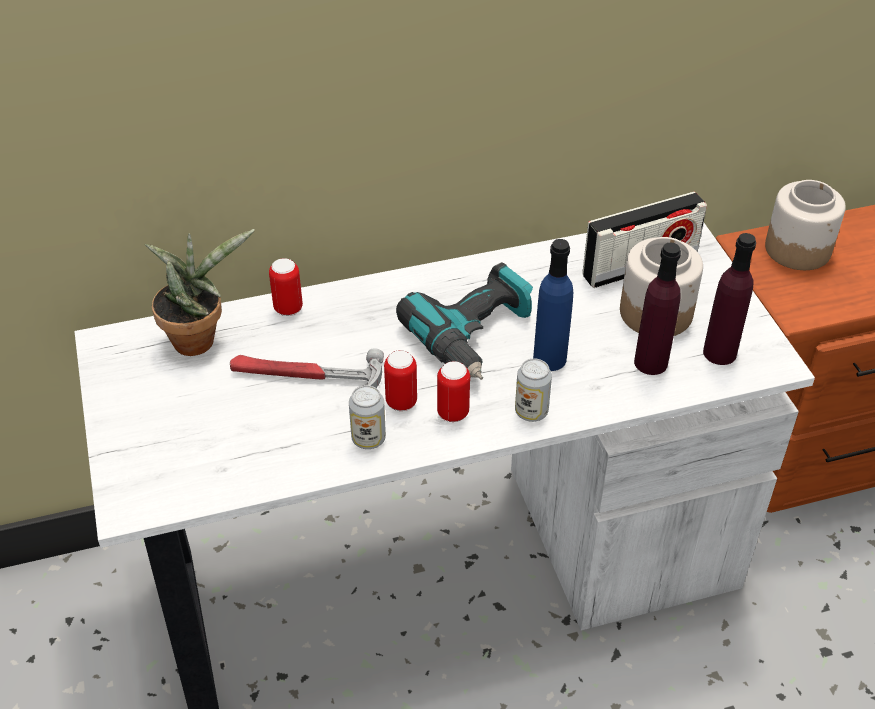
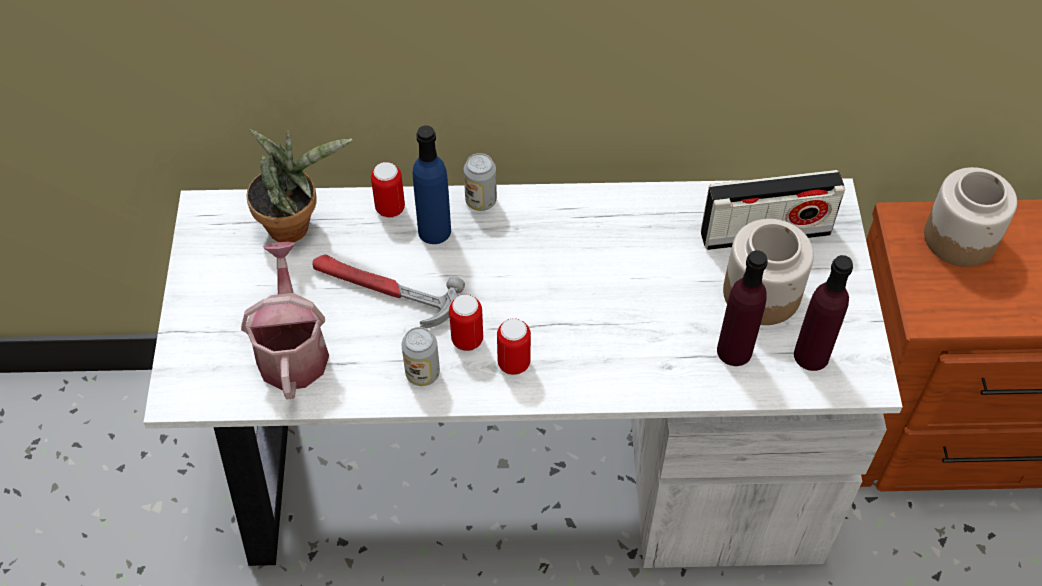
camera: 15 degrees right, 10 degrees up
(232, 443) = (292, 349): none -> watering can
(476, 336) = (566, 280): power drill -> none
(531, 411) = (592, 380): can -> can (481, 201)
(549, 359) = (631, 323): blue bottle -> blue bottle (434, 231)

